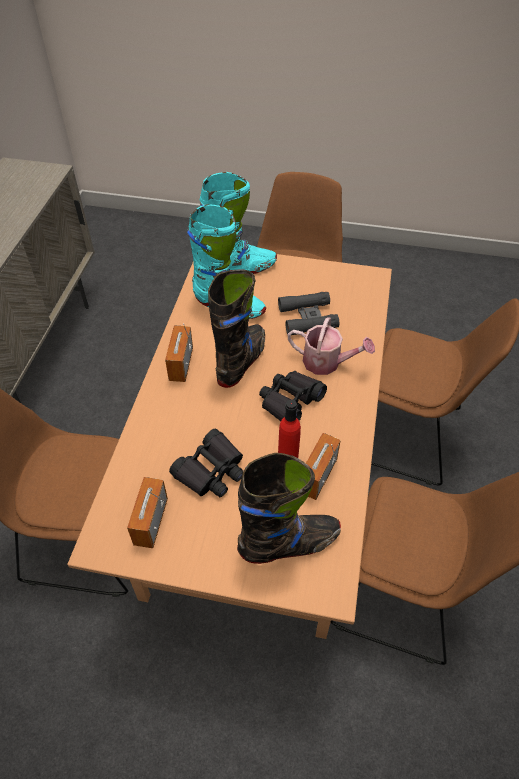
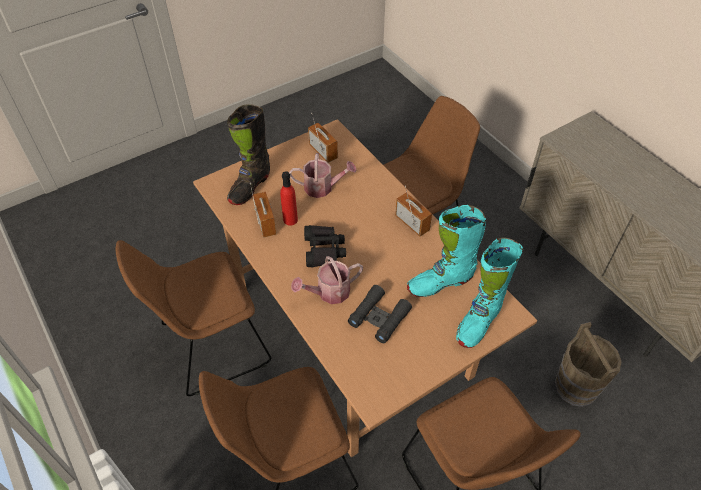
camera: 135 degrees right, 0 degrees up
(155, 327) = (576, 386): none -> brown bucket
(211, 471) = (322, 187): black binoculars -> watering can
(241, 361) = (381, 252): black boot -> none

